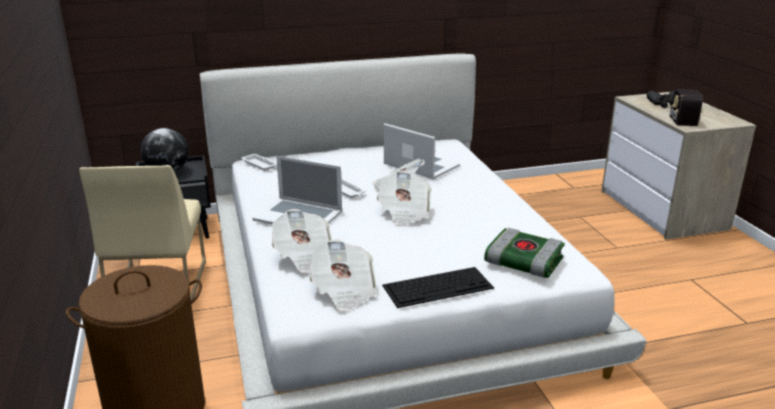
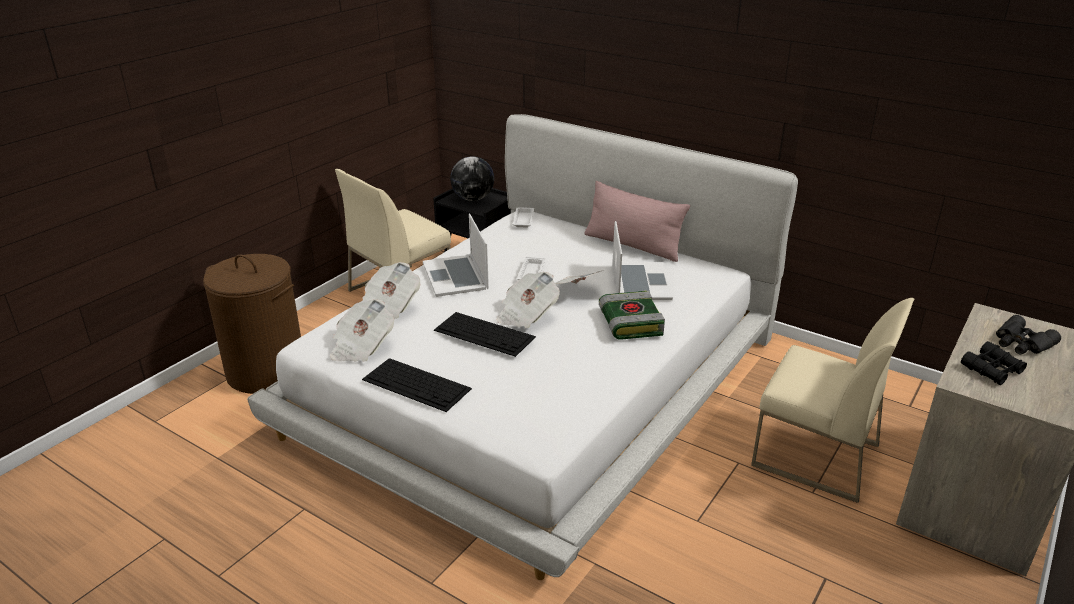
camera: 50 degrees right, 5 degrees up
(367, 149) = (633, 245): none -> pink pillow
(408, 234) = (485, 333): none -> keyboard
(522, 262) = (514, 409): book -> book (629, 322)
(585, 231) = (814, 455): none -> beige chair
(683, 117) = (992, 369): radio -> black binoculars

